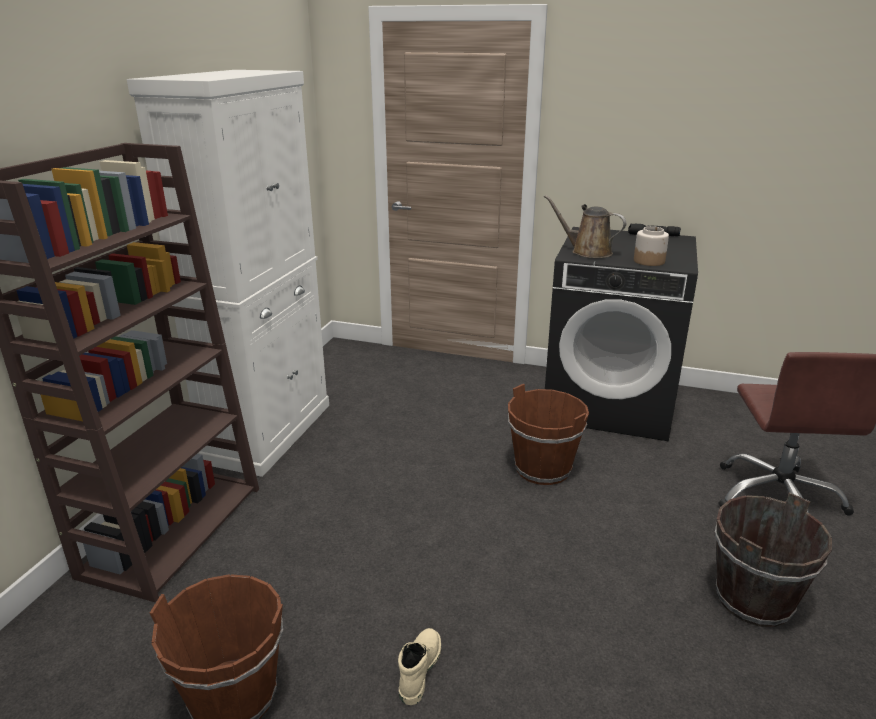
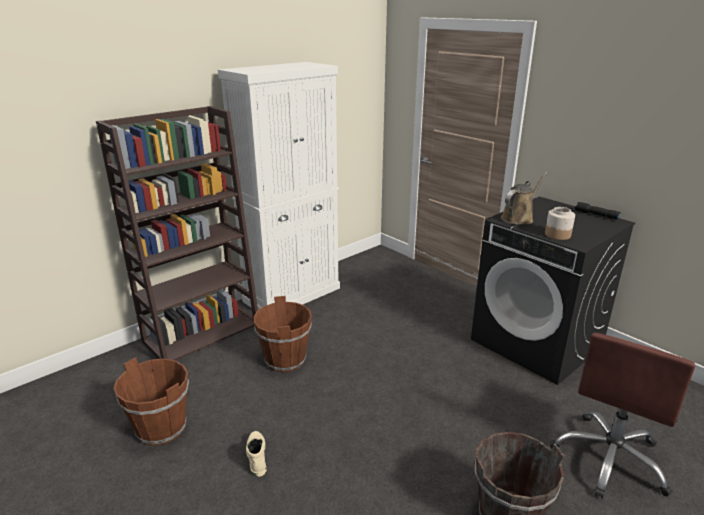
camera: 30 degrees right, 0 degrees up
(418, 669) = (256, 456): beige boot -> beige boot turned 60 degrees counterclockwise
(543, 469) = (440, 372): brown bucket -> brown bucket (285, 360)
(587, 252) = (518, 218): brown watering can -> brown watering can turned 75 degrees clockwise

